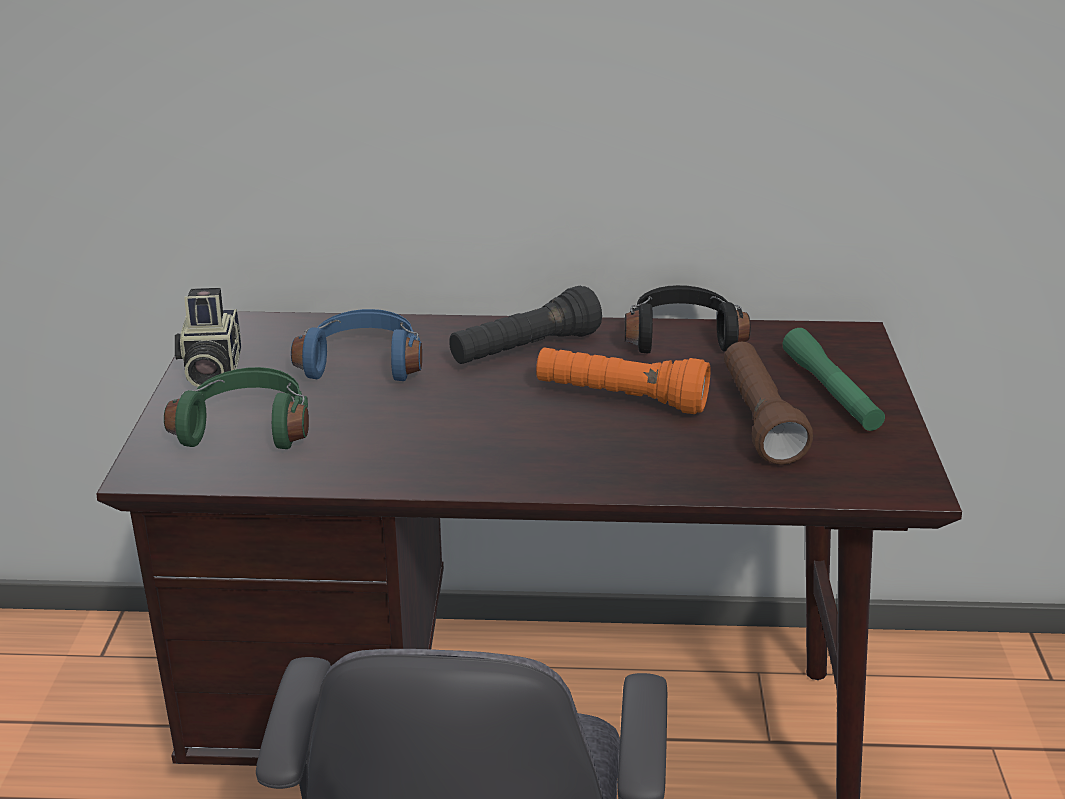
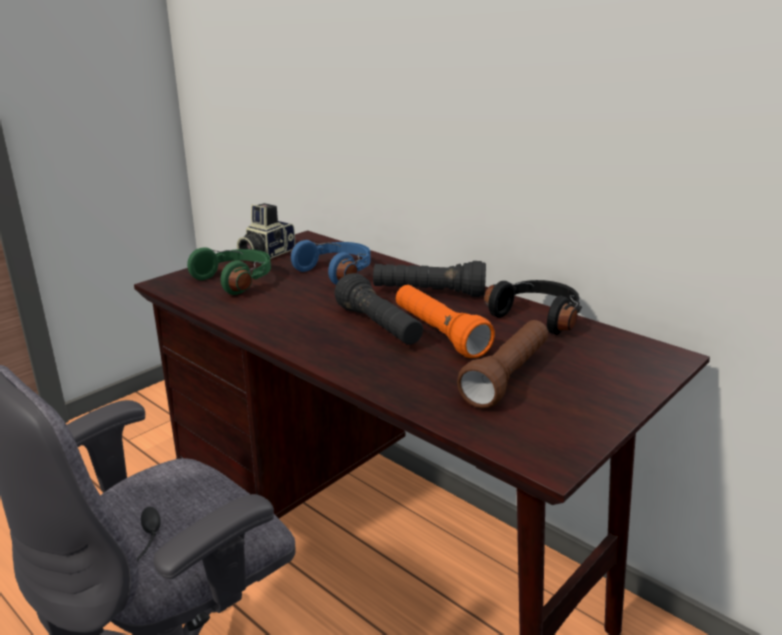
camera: 40 degrees right, 5 degrees down
(544, 417) = (379, 327): none -> black flashlight
(831, 392) = (590, 381): green flashlight -> none

